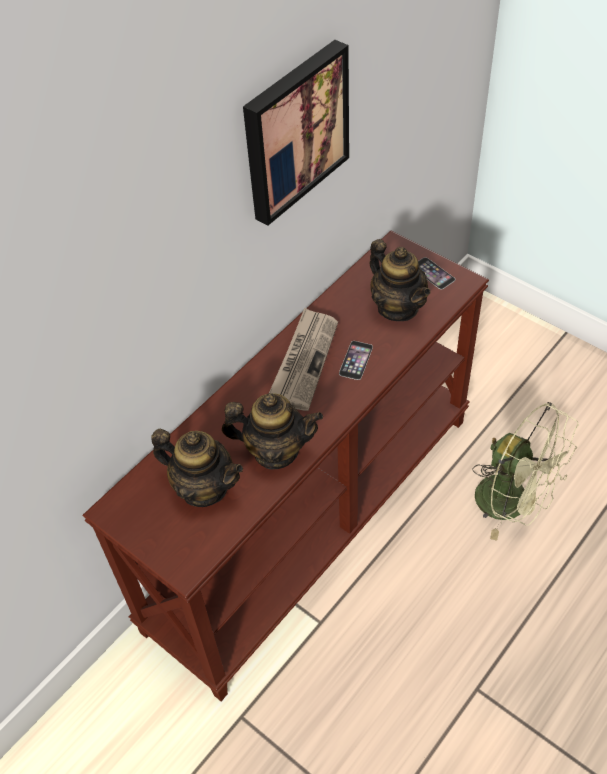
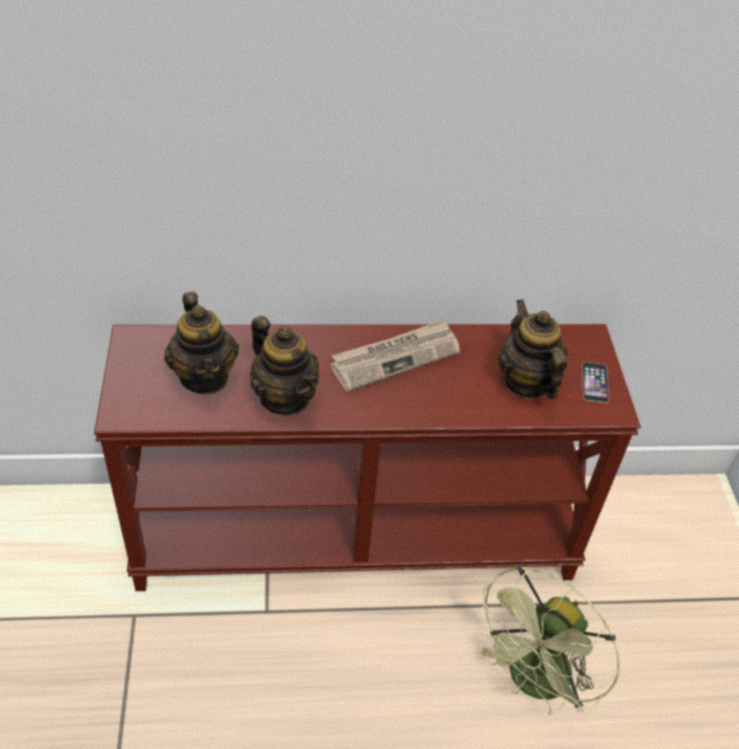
camera: 40 degrees right, 5 degrees down
(294, 131) = (496, 123): picture -> none
(356, 360) = (435, 390): phone -> none
(397, 307) = (526, 382): teapot -> teapot turned 150 degrees clockwise
(513, 503) = (533, 683): green fan -> green fan turned 45 degrees clockwise

